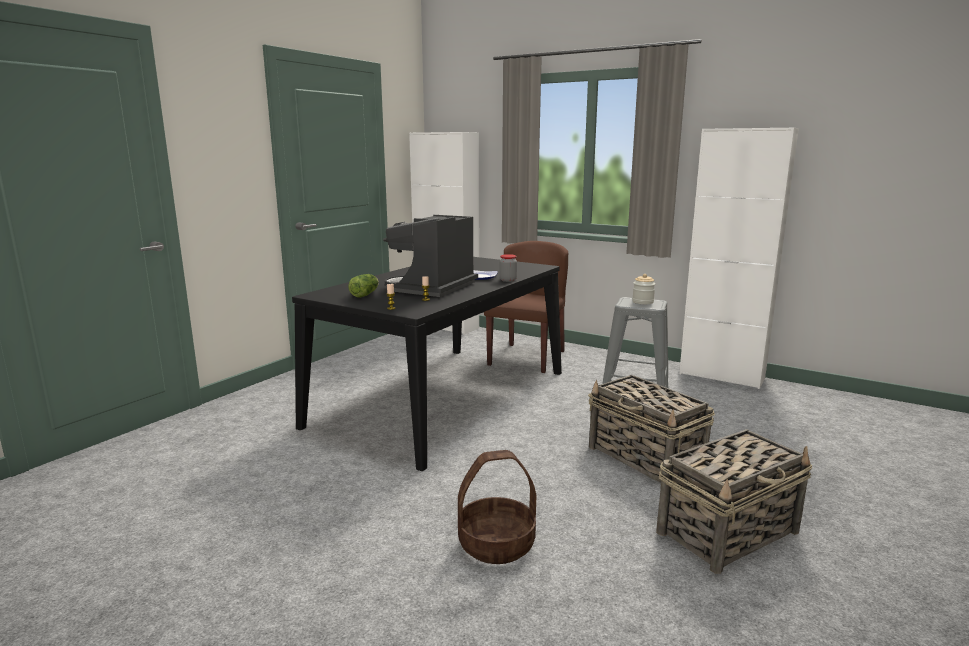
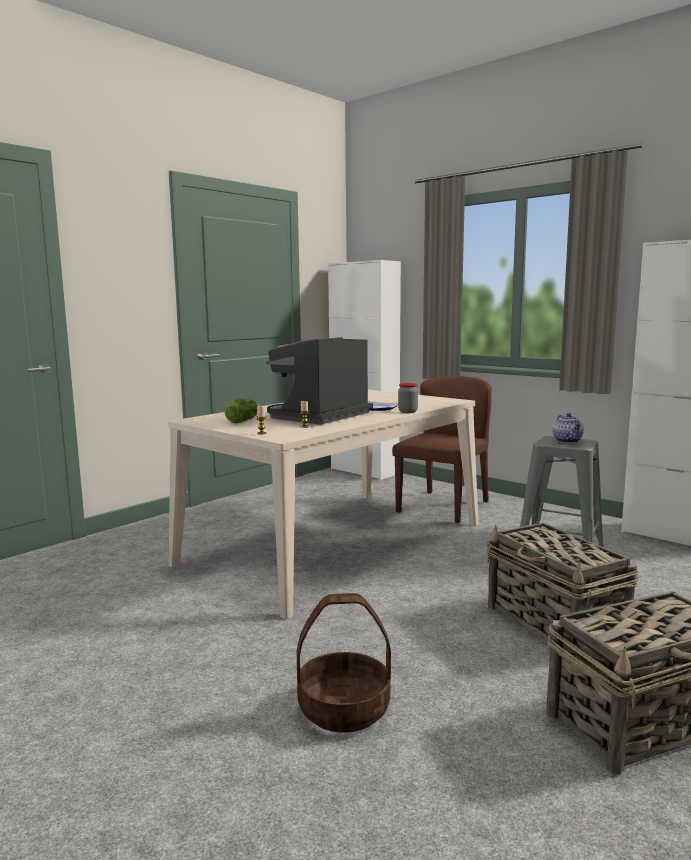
camera: 10 degrees right, 5 degrees down
(443, 397) = (335, 543): black dining table -> beige dining table
(642, 302) = (568, 441): jar -> teapot

